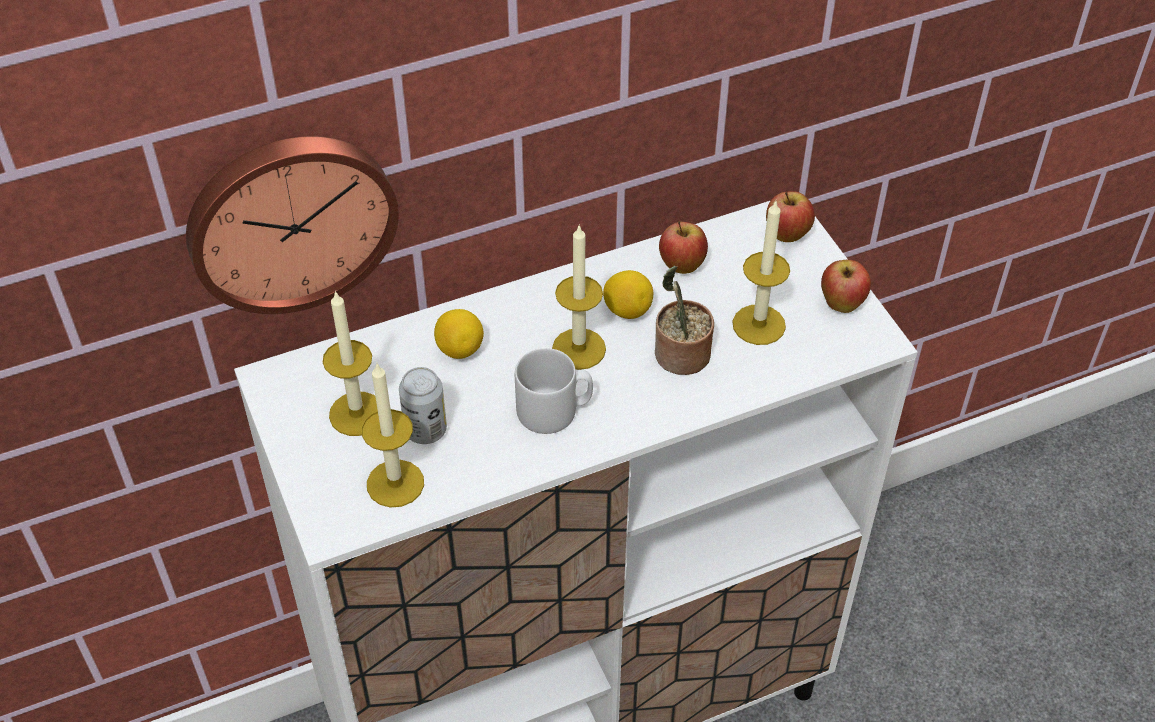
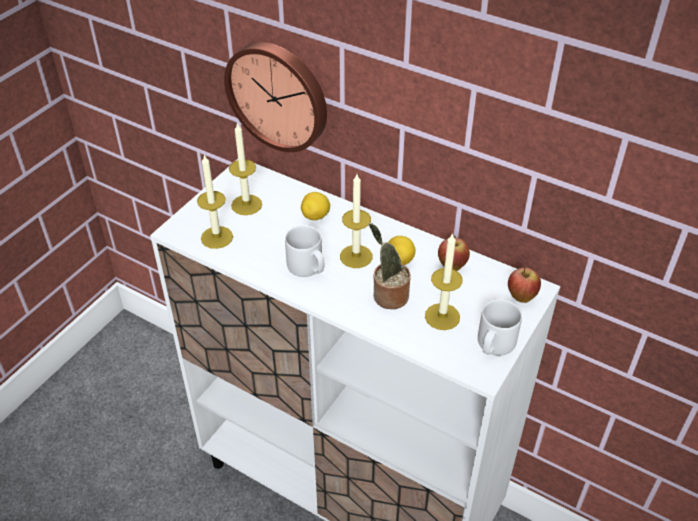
camera: 55 degrees right, 5 degrees down
(425, 430) = (256, 231): can -> none
(841, 305) = (494, 345): apple -> grey mug

